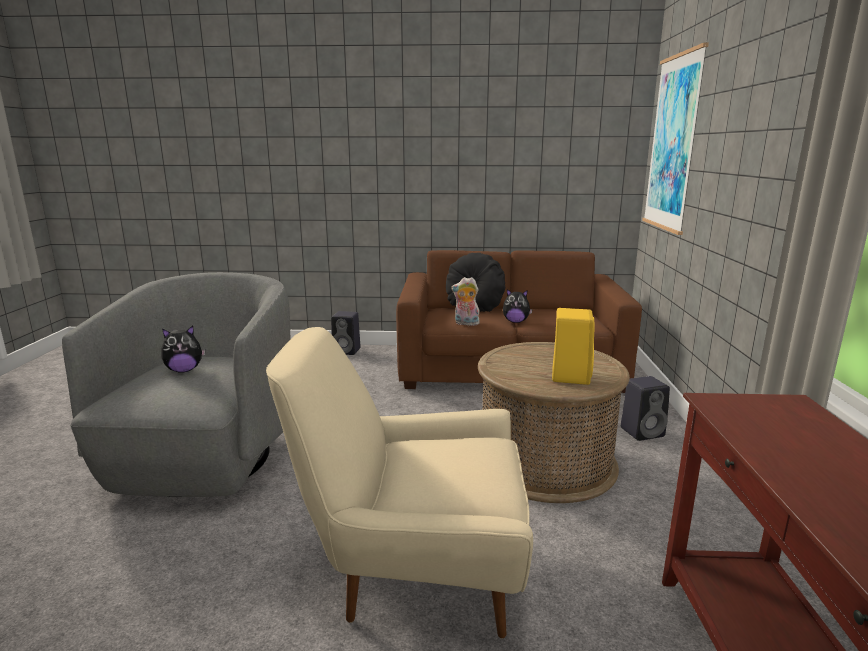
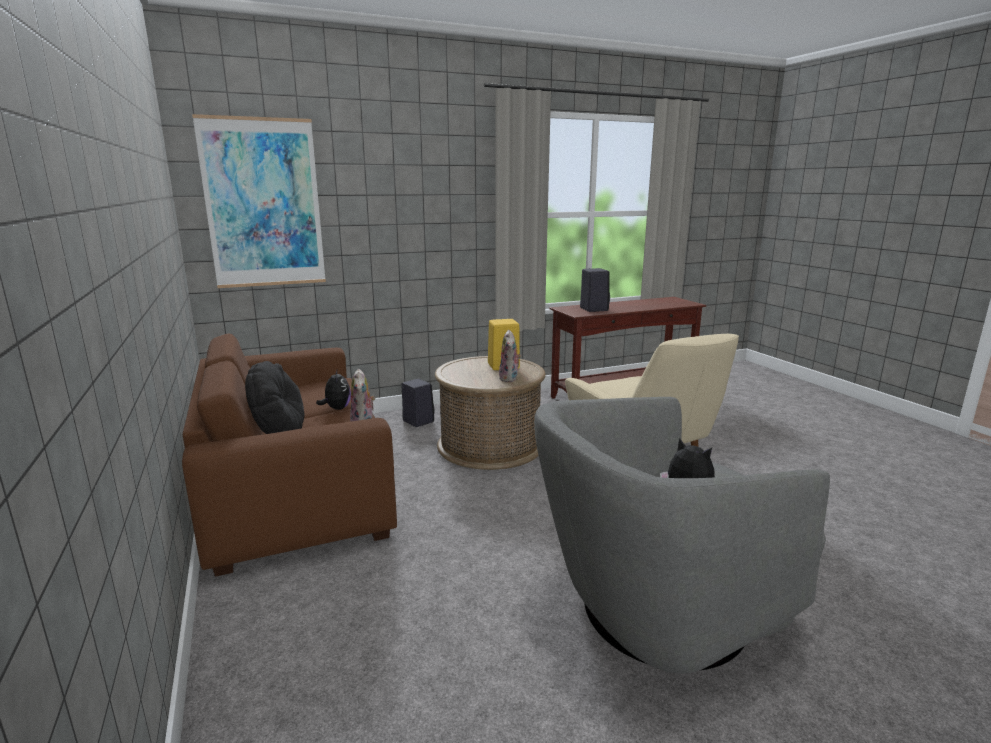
camera: 115 degrees left, 0 degrees up
(347, 351) = (235, 652): black speaker -> black speaker (593, 309)
(513, 370) = (510, 379): none -> plush toy

